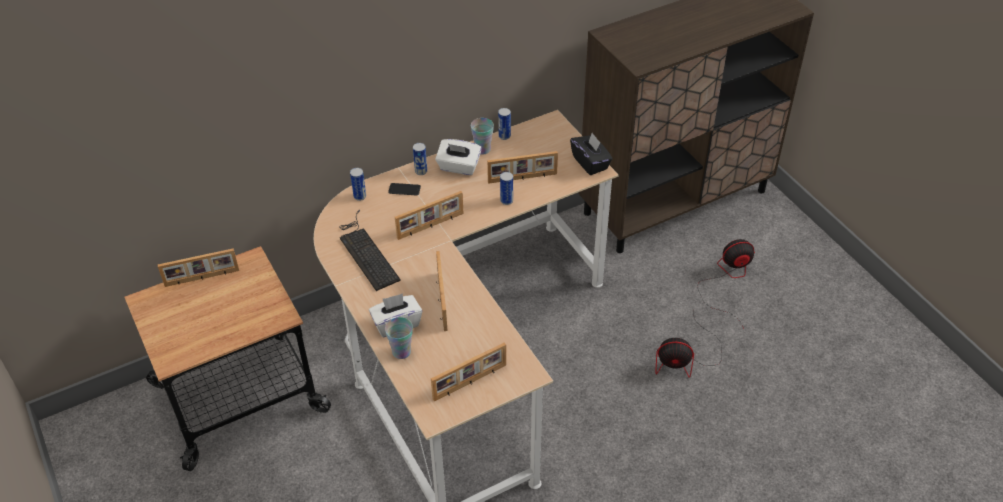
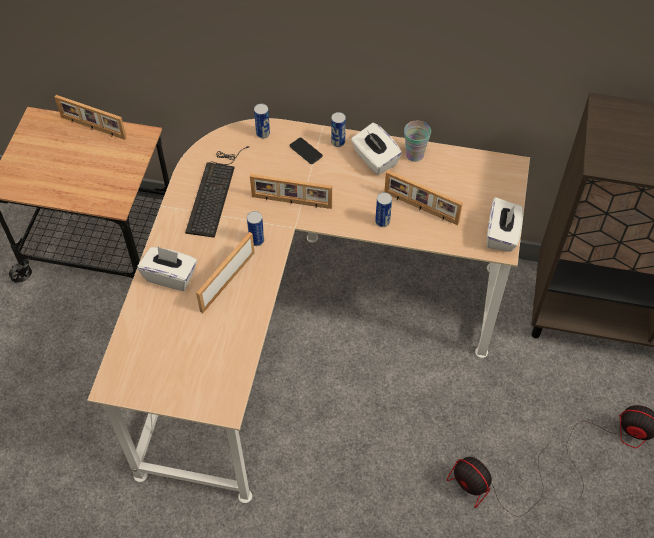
camera: 40 degrees right, 10 degrees up
(401, 352) = (148, 305): cup -> none
(470, 383) = (171, 377): picture frame -> none
(504, 136) = (449, 154): can -> can (256, 240)
(590, 163) = (502, 235): black tissue box -> white tissue box

